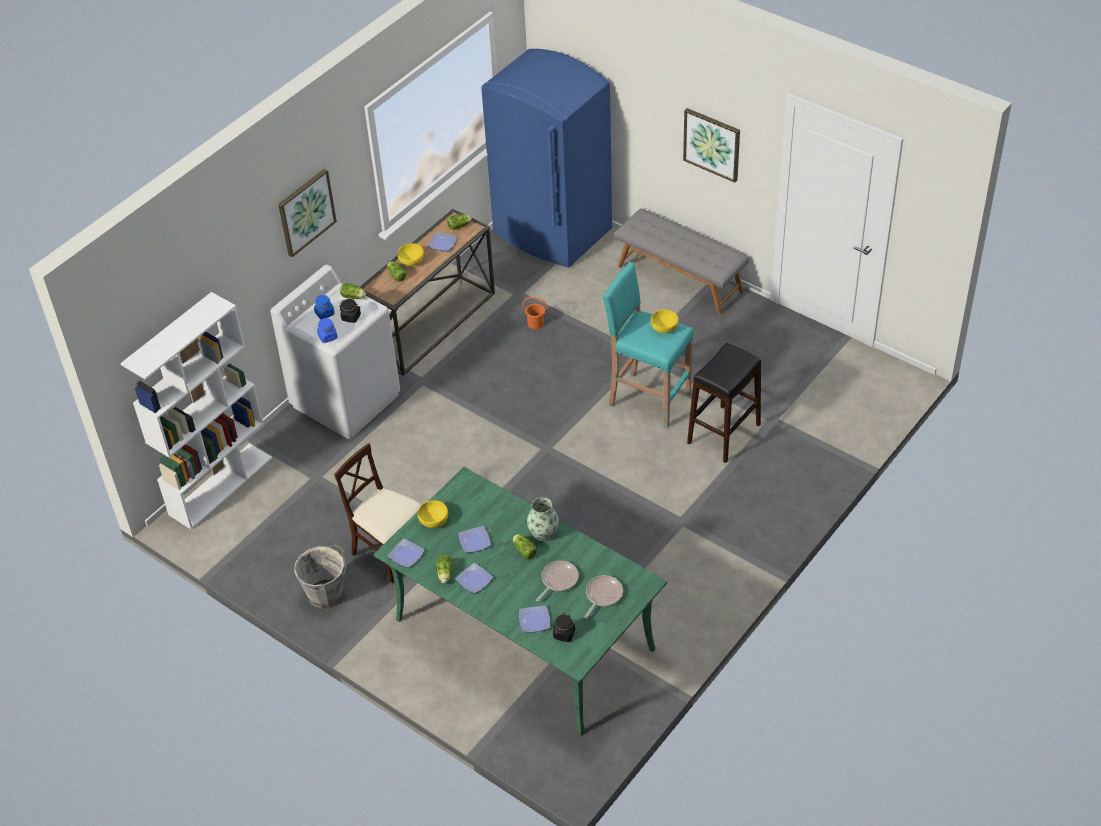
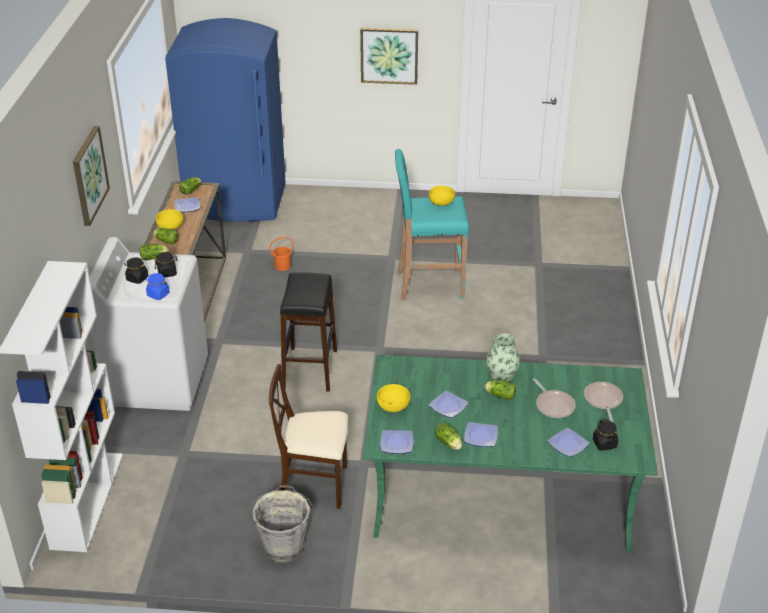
camera: 35 degrees left, 10 degrees down
(324, 313) = (137, 278): blue jar -> black jar
(558, 580) = (553, 405): frying pan -> frying pan turned 150 degrees clockwise
(680, 278) = (373, 200): grey bench -> none
(724, 434) = (512, 286): black stool -> black stool (310, 369)

